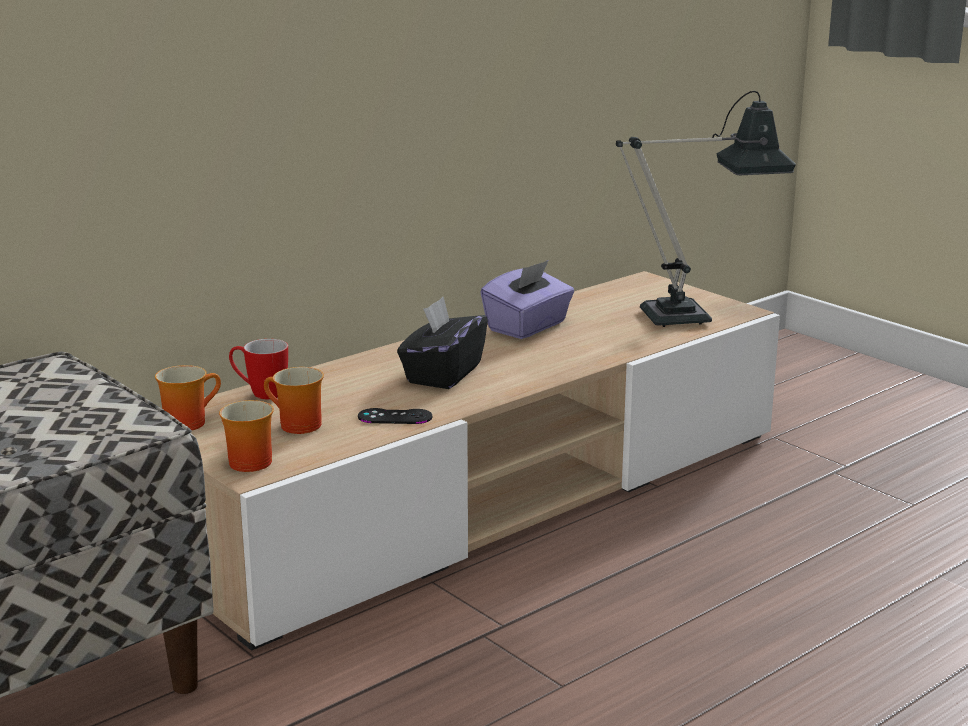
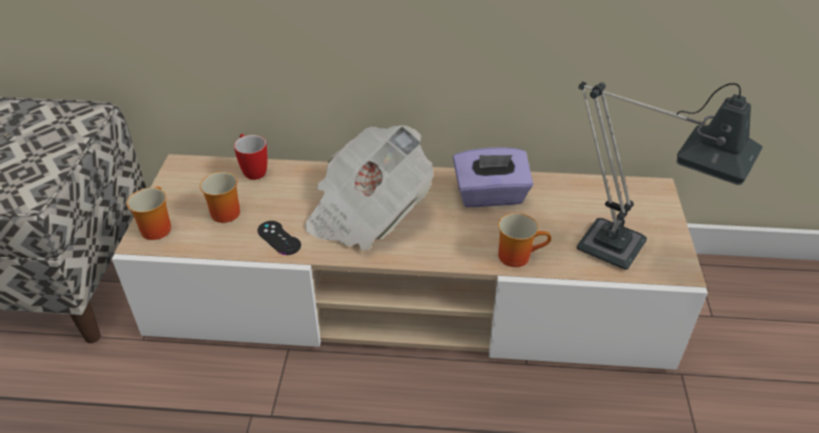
camera: 45 degrees right, 20 degrees up
(187, 421) = (187, 173): mug -> mug (517, 255)
(443, 374) = (367, 213): black tissue box -> newspaper

